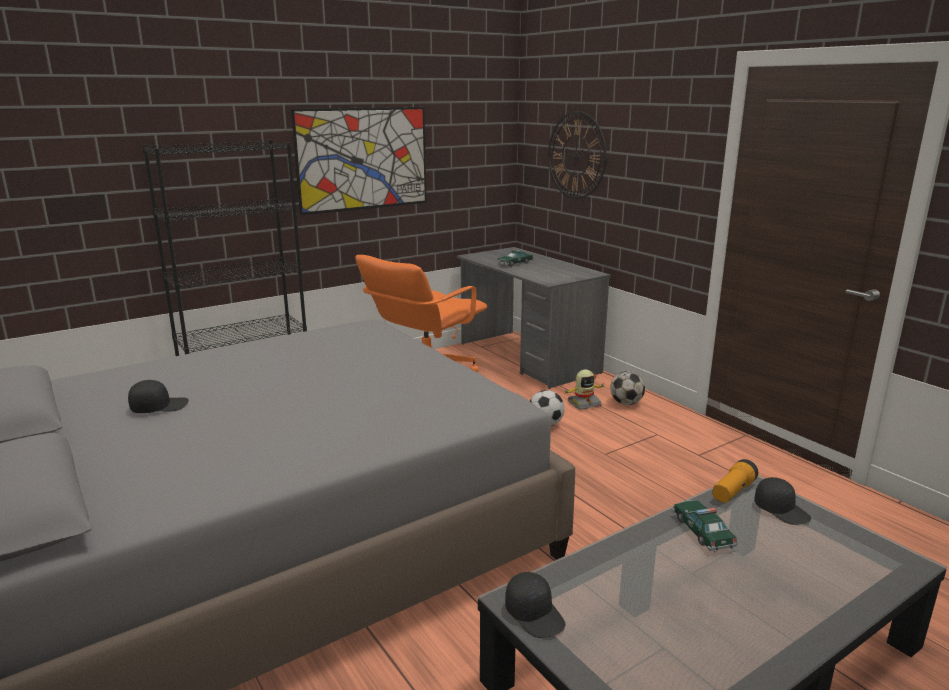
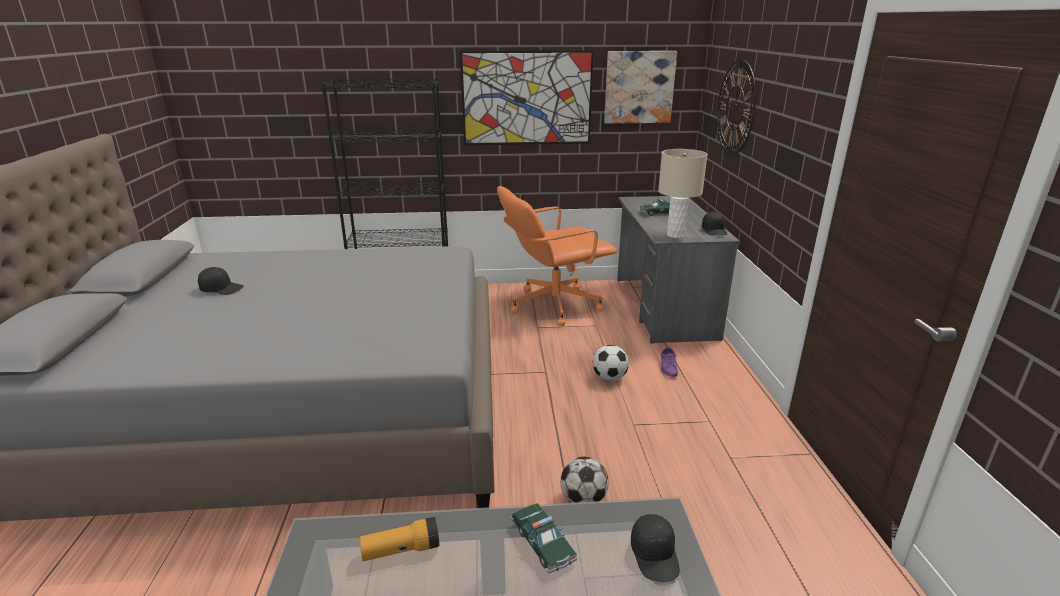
camera: 30 degrees right, 5 degrees up
(466, 143) = (639, 87): none -> picture
(535, 614) = (309, 555): black cap -> black cap (714, 231)
(555, 278) = (675, 235): none -> beige table lamp
(583, 403) = (668, 367): toy robot -> purple shoe
(626, 403) = (712, 379): football -> football (583, 499)
(702, 532) = (543, 543): toy car -> toy car turned 135 degrees clockwise
(732, 491) = (630, 513): flashlight -> flashlight (401, 550)

